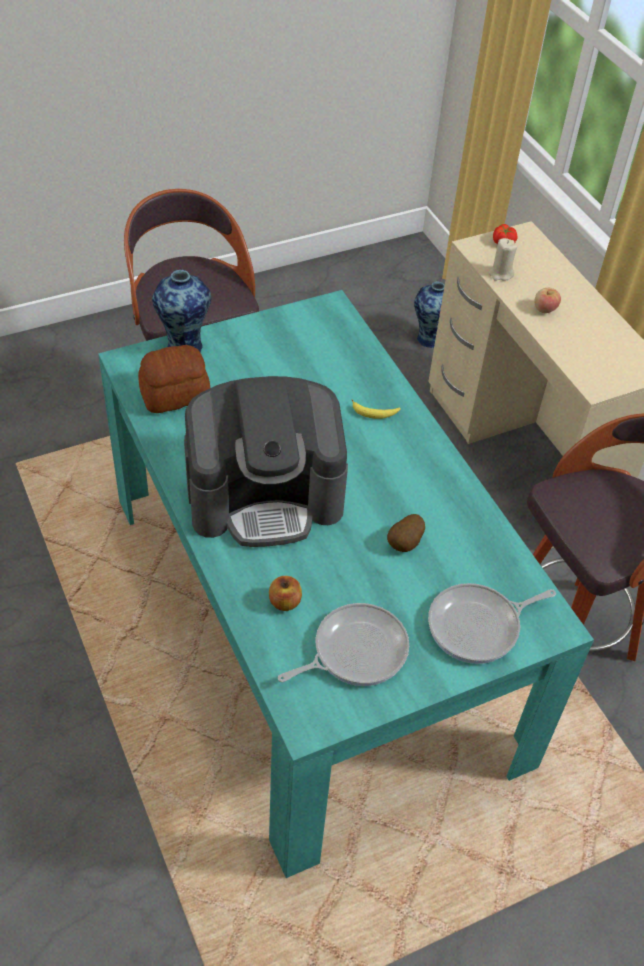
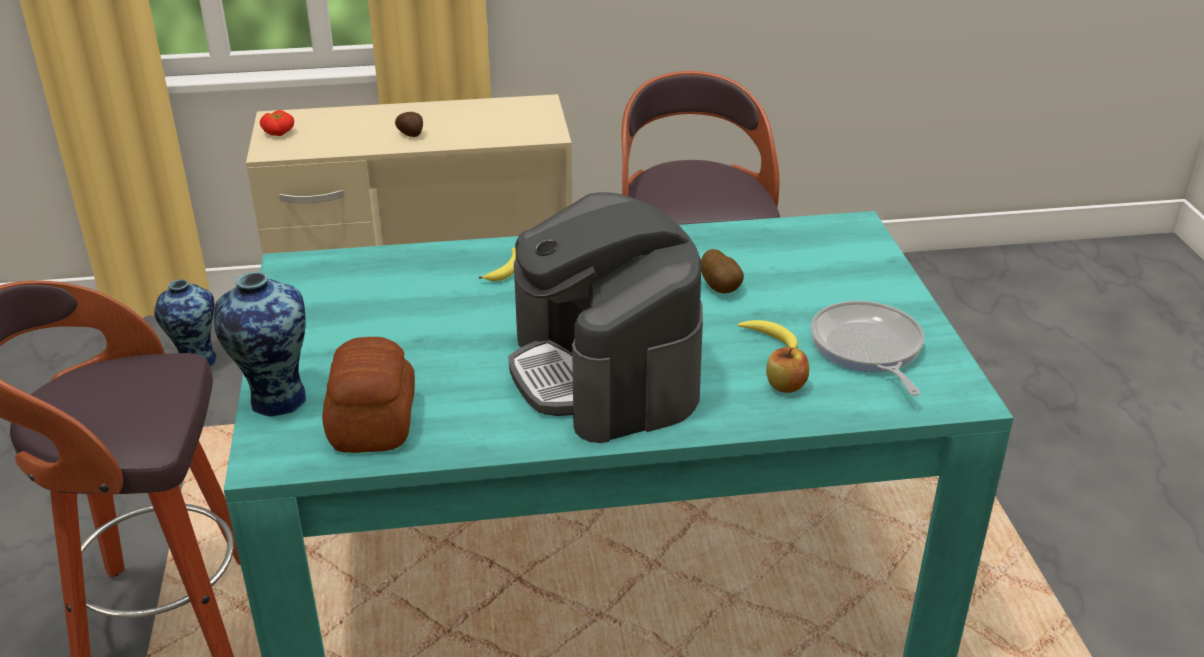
camera: 70 degrees left, 15 degrees down
(265, 495) = (605, 372): coffee machine -> coffee machine turned 150 degrees clockwise
(343, 585) = (770, 340): none -> banana
(478, 626) = (847, 267): frying pan -> none
(500, 274) = (331, 145): beige candle -> none
(544, 309) = (411, 134): apple -> potato

